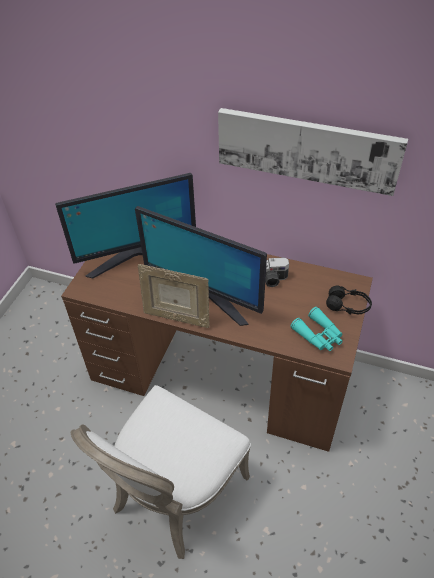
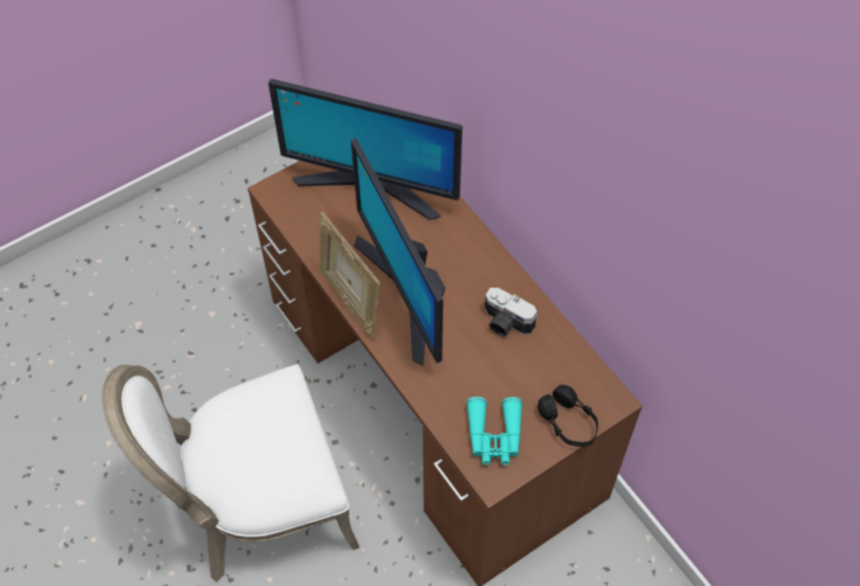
camera: 35 degrees right, 10 degrees up
(307, 149) = (594, 189): picture -> none

